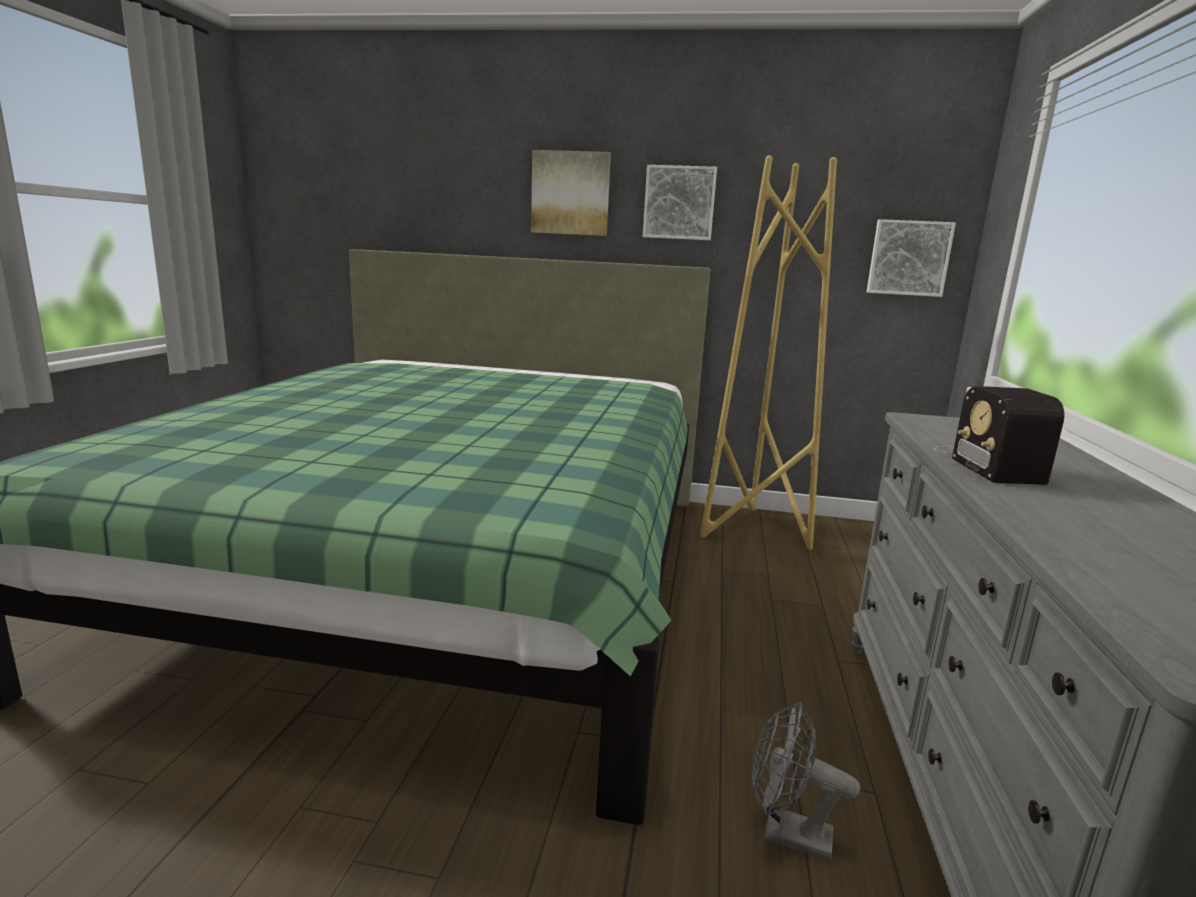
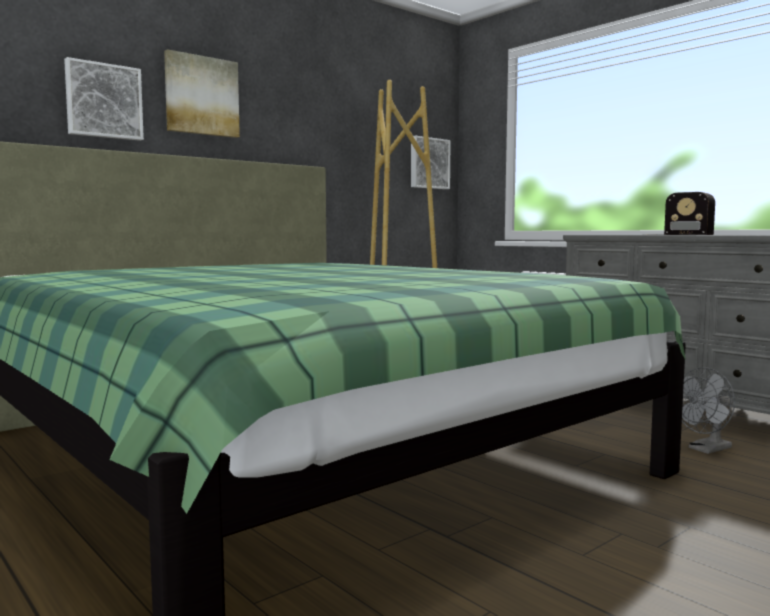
camera: 50 degrees left, 10 degrees down
(679, 203) = (291, 113): picture -> picture (103, 101)

